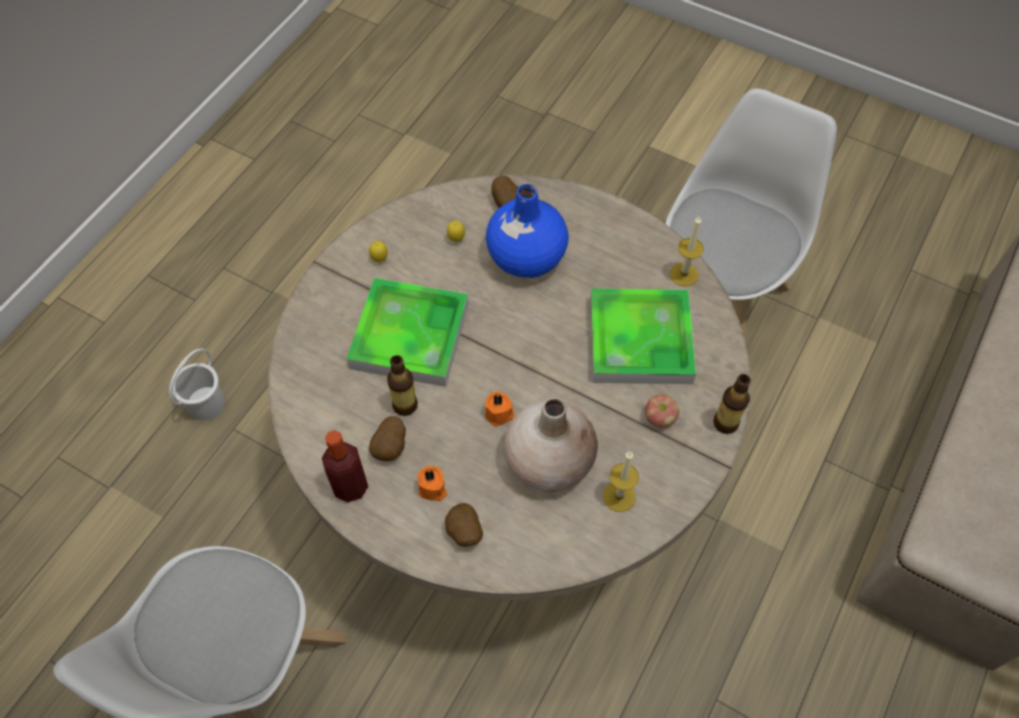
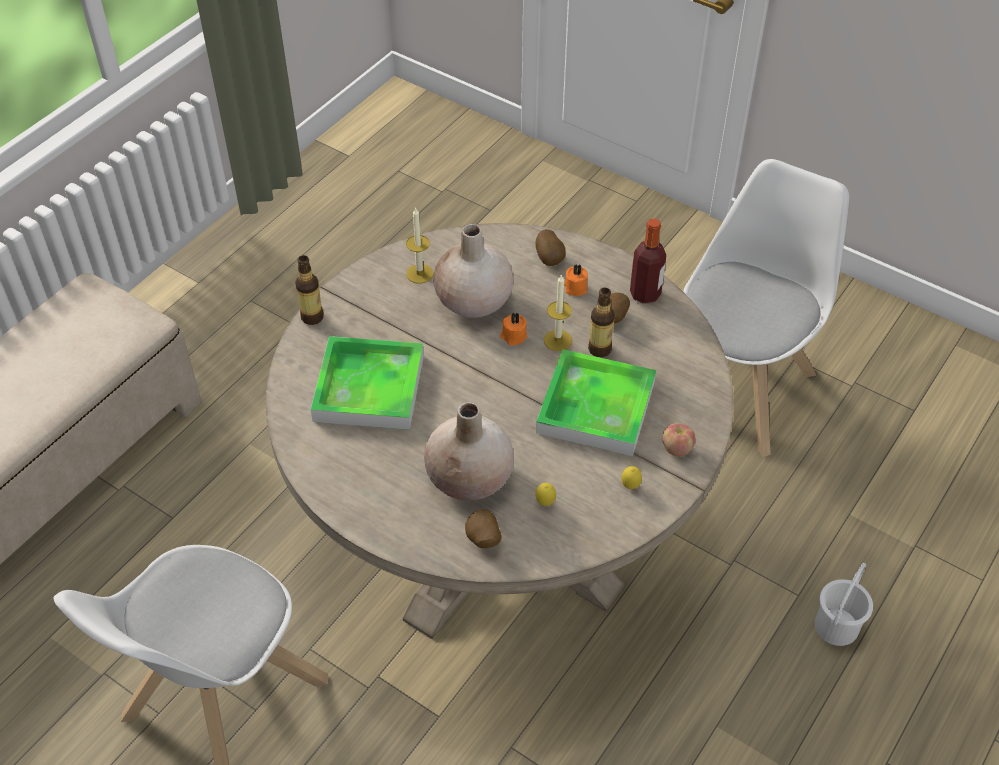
camera: 175 degrees left, 10 degrees down
(525, 256) = (470, 478): blue vase -> beige vase
(659, 418) = (369, 324): apple -> apple (676, 448)
(684, 274) = (305, 447): candle -> candle (557, 340)

